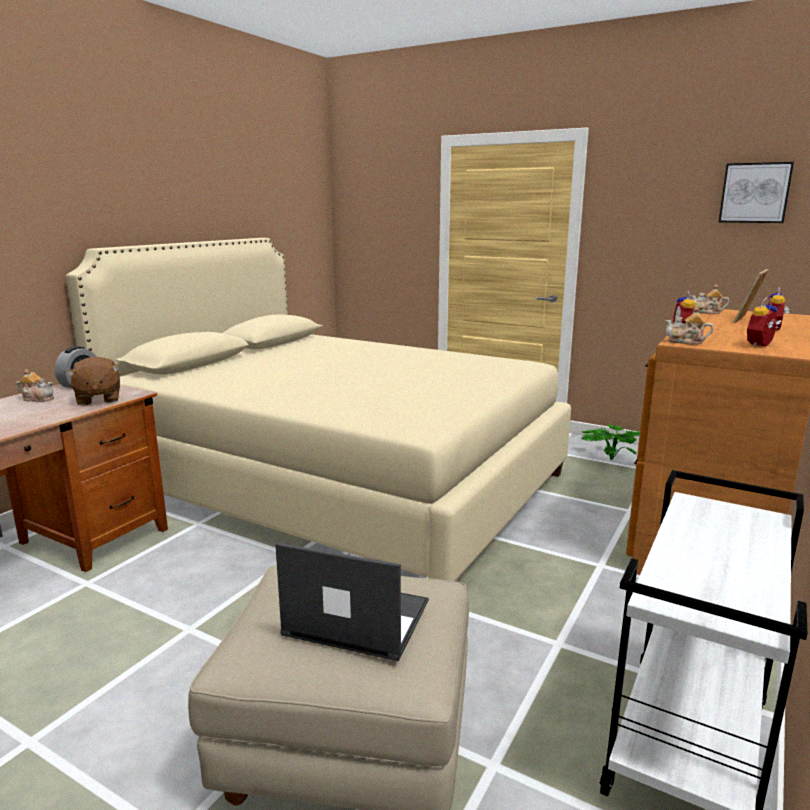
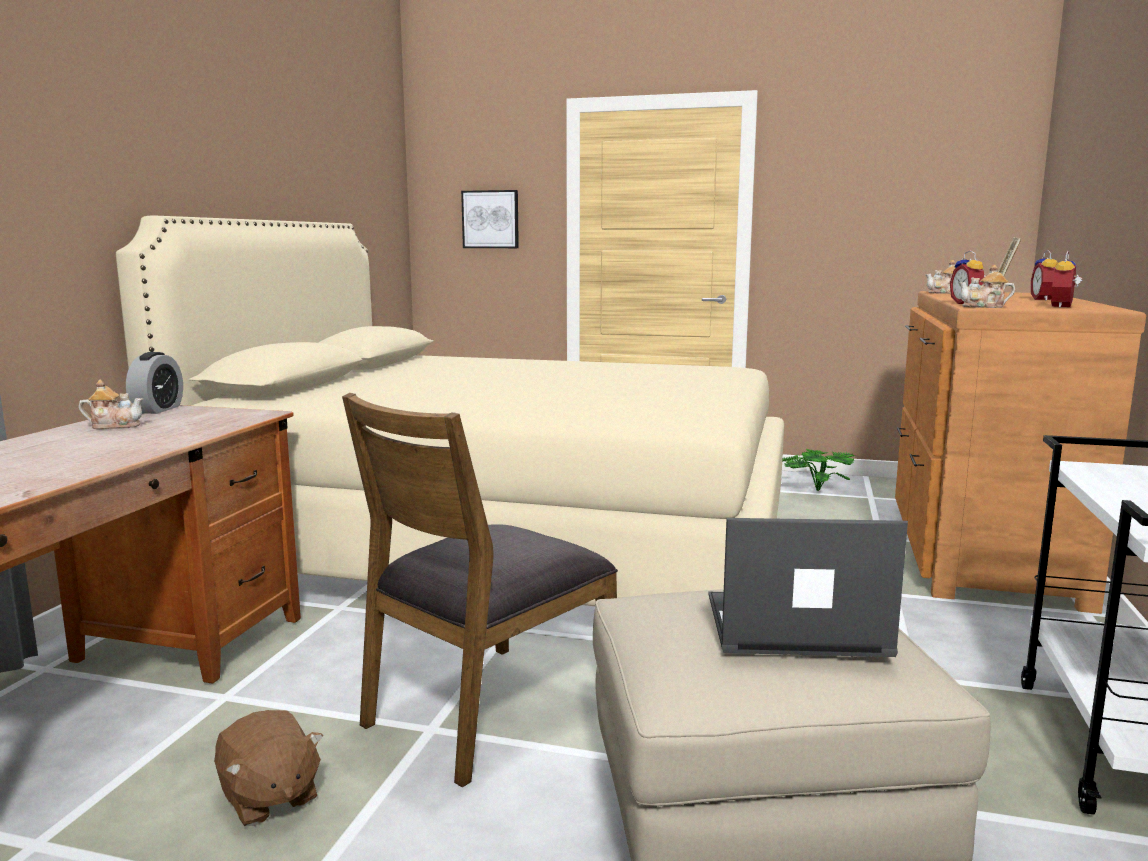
camera: 15 degrees left, 5 degrees down
(98, 399) = (214, 421): brown plush toy -> brown plush toy (268, 798)
(234, 620) = (487, 710): none -> brown chair
(755, 193) = (955, 166): picture -> picture (490, 219)

